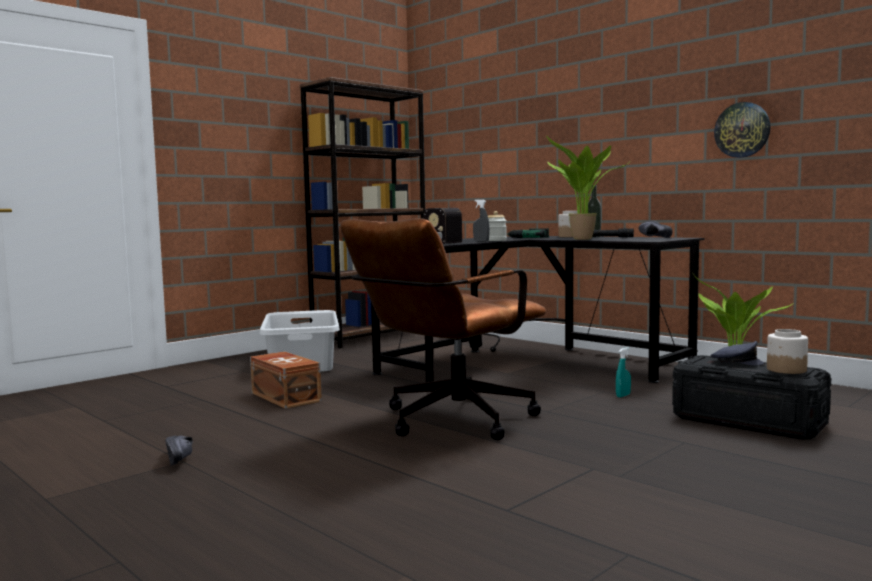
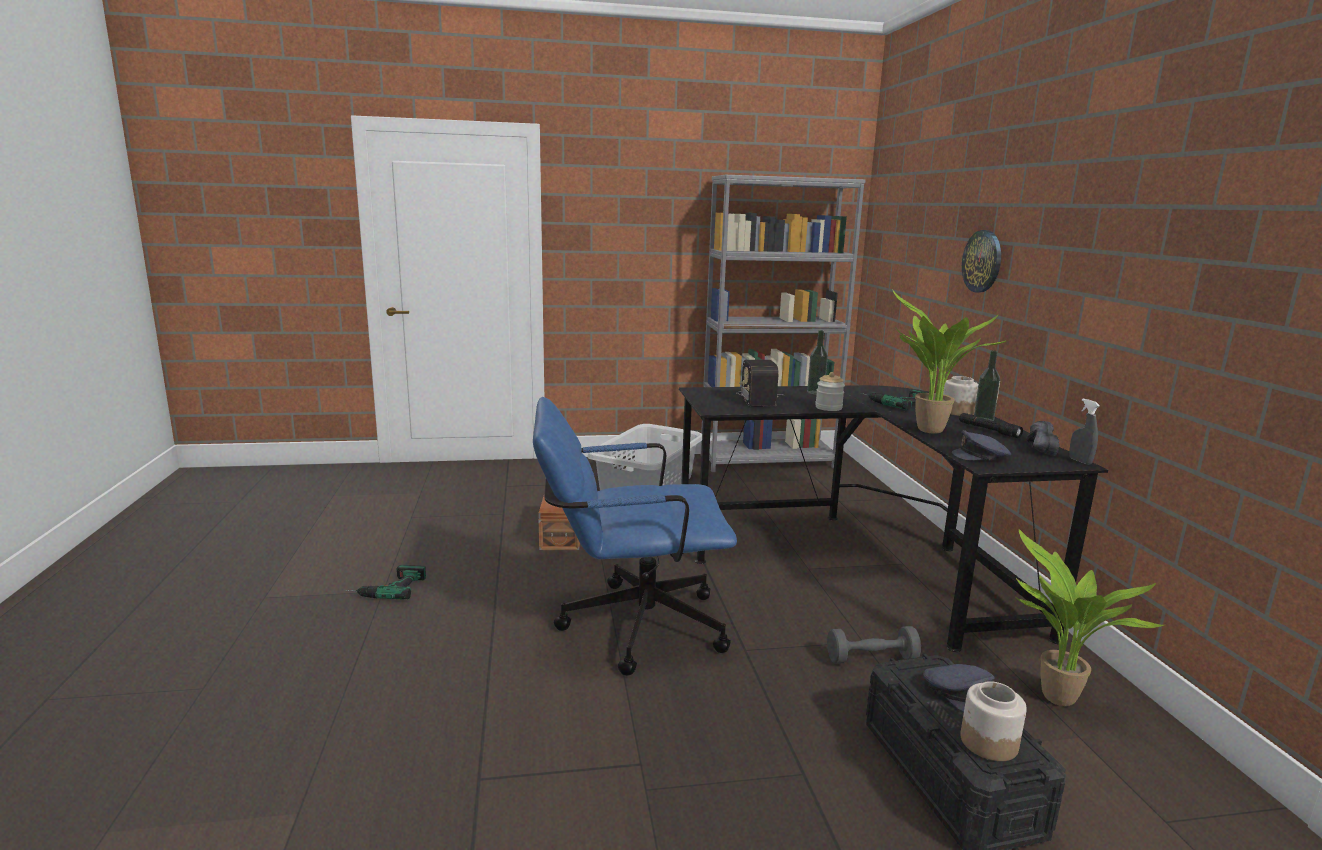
camera: 35 degrees right, 10 degrees up
(182, 459) = (386, 588): black shoe -> power drill
(371, 337) = (767, 461): brown bookcase -> grey bookcase
(447, 422) = (628, 626): brown office chair -> blue office chair
(464, 239) = (815, 392): none -> bottle
(481, 241) = (803, 408): grey spray bottle -> grey spray bottle (1080, 461)
(623, 395) = (871, 659): turquoise spray bottle -> grey dumbbell
(639, 240) = (982, 456): none -> grey cap
(742, 130) = (1195, 320): wall clock -> wall clock (982, 261)

